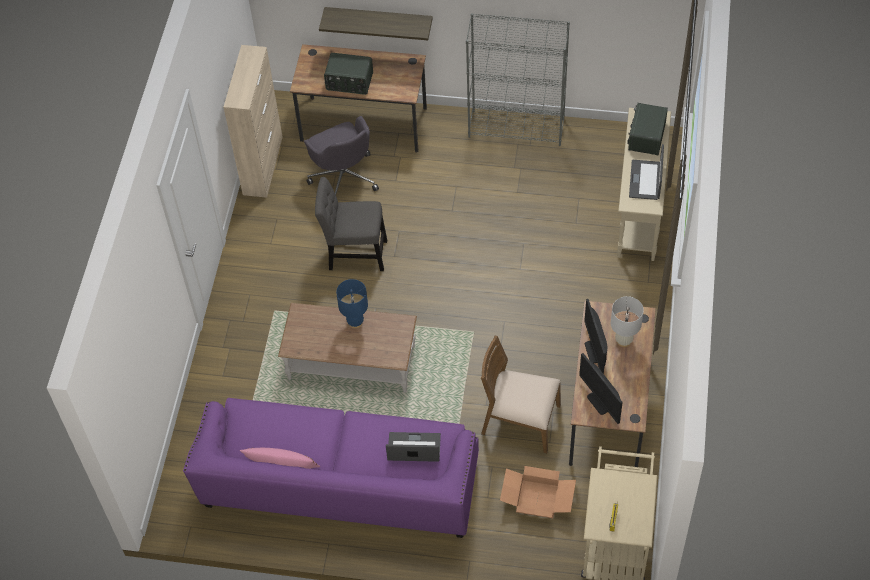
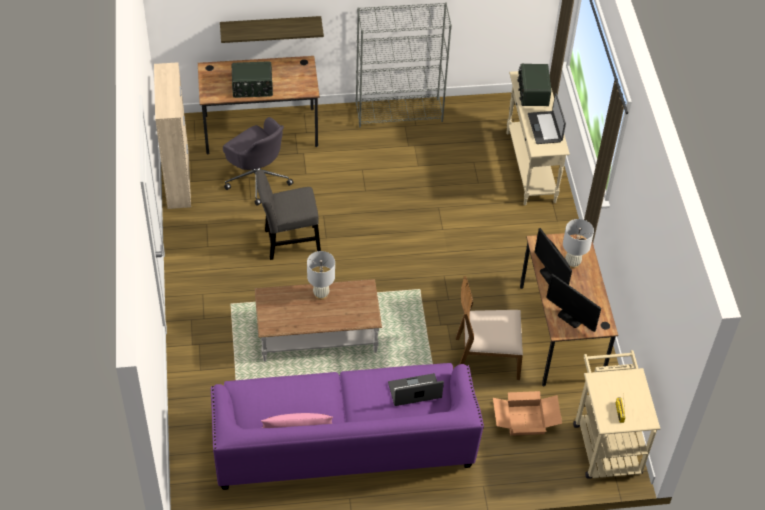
camera: 20 degrees left, 5 degrees down
(355, 322) = (321, 294): blue table lamp -> white table lamp

